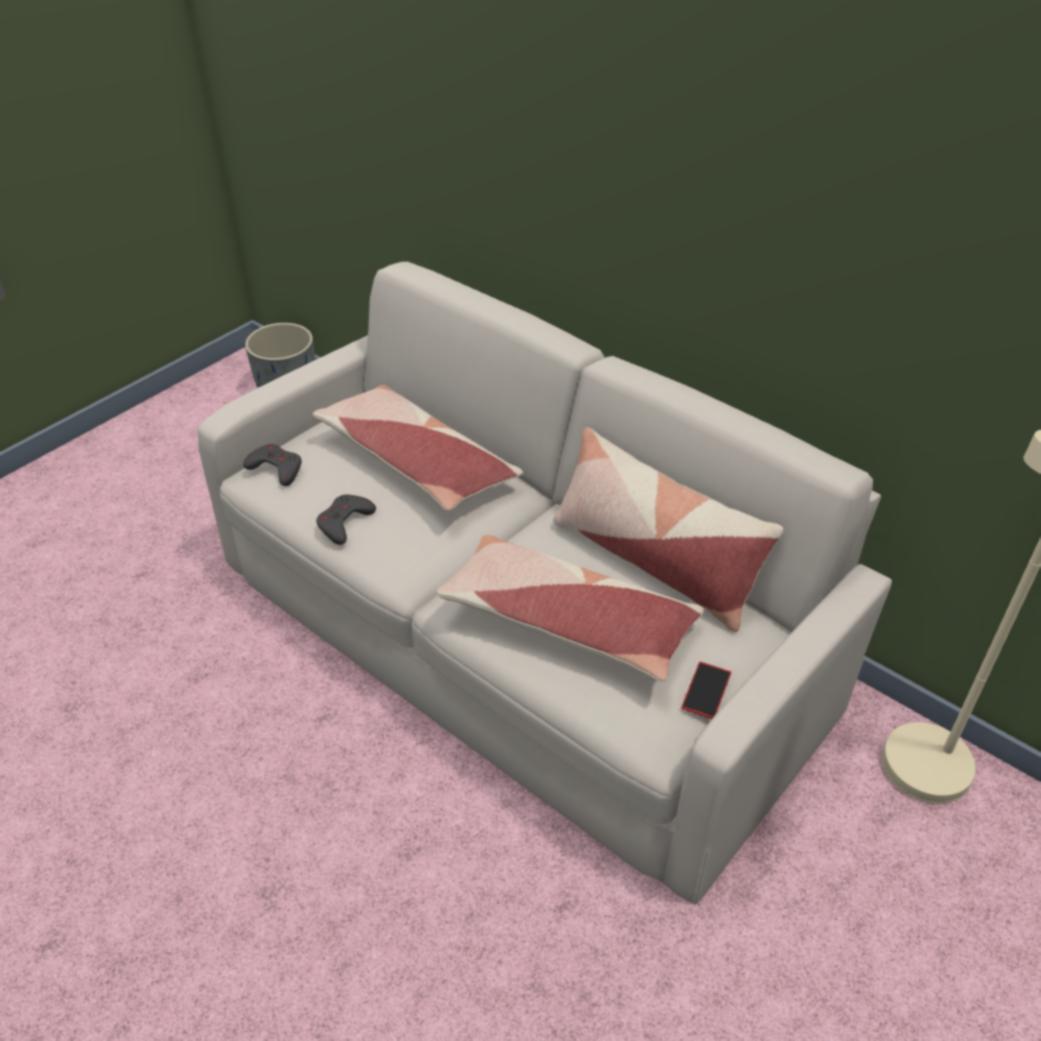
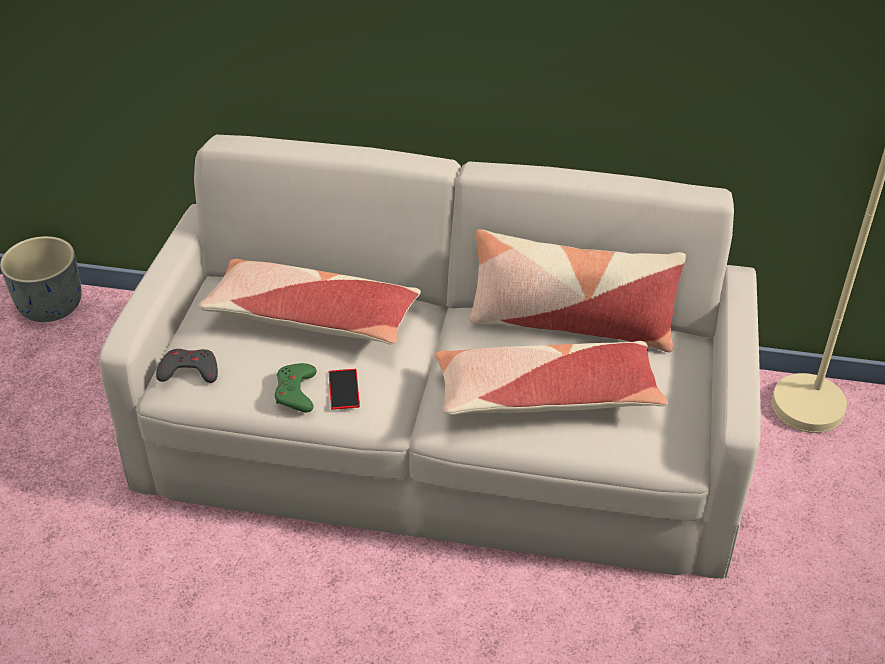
camera: 30 degrees left, 0 degrees up
(344, 522) = (296, 392): grey game controller -> green game controller
(706, 690) = (683, 402): phone -> phone (344, 389)

